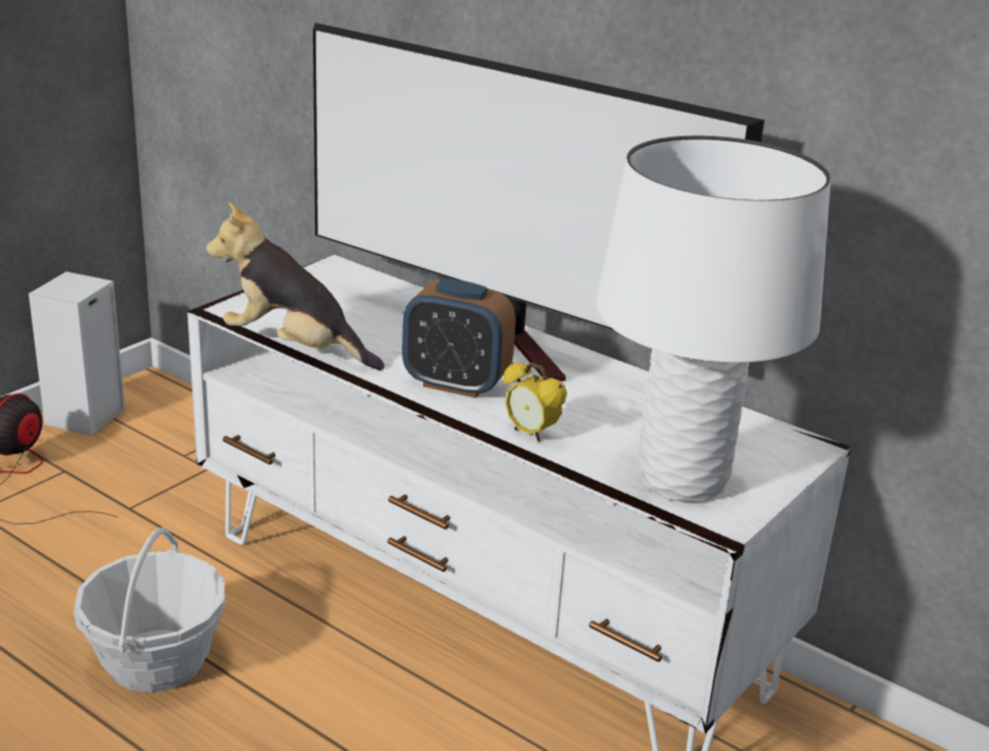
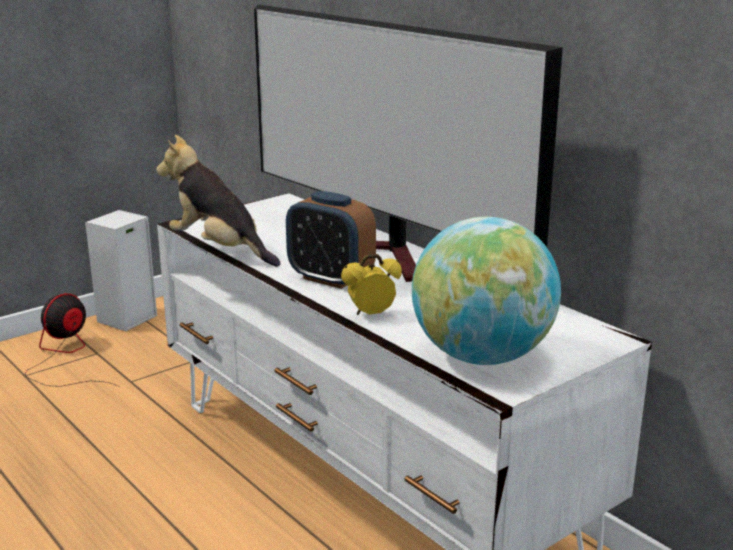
camera: 15 degrees right, 5 degrees down
(156, 660) = (102, 488): basket -> none
(531, 433) = (371, 315): alarm clock -> alarm clock turned 105 degrees clockwise
(682, 481) = (482, 356): white table lamp -> globe

